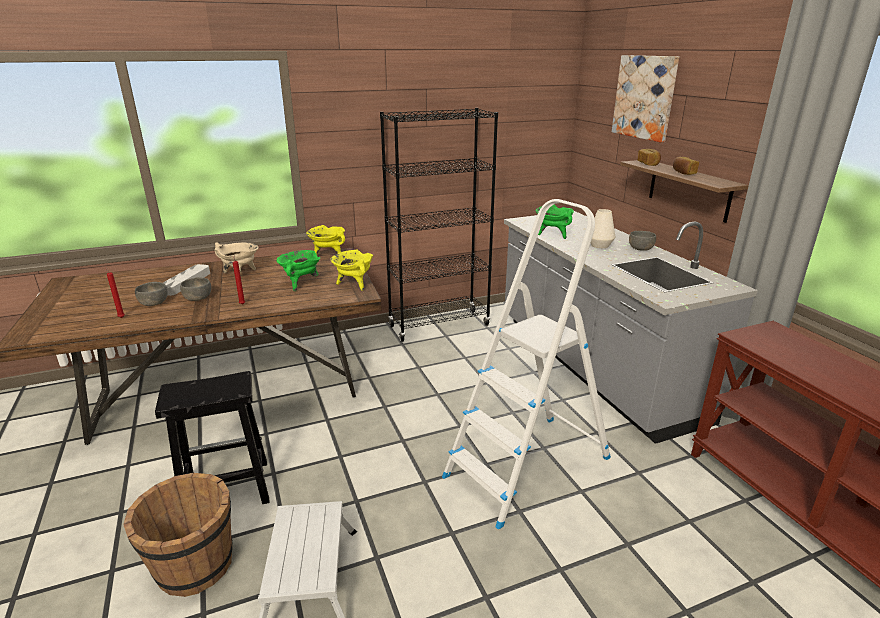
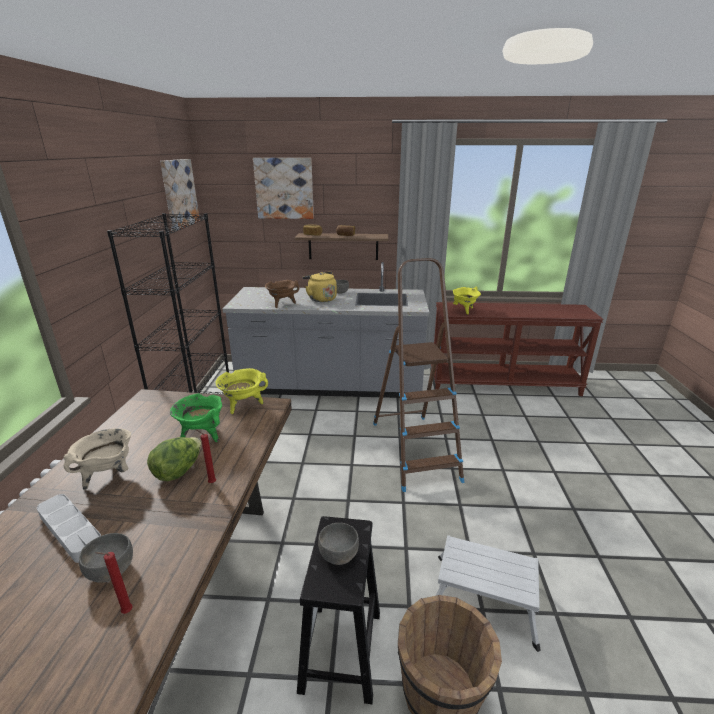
camera: 65 degrees left, 0 degrees up
(198, 298) = (147, 520): grey bowl -> grey bowl (338, 554)
(252, 290) = (179, 471): none -> lettuce
(328, 255) = (142, 406): yellow cooking pot -> yellow cooking pot (464, 310)
(527, 467) = (414, 450): white step ladder -> brown step ladder
(529, 91) = (179, 193): none -> picture
(552, 235) = (282, 304): green cooking pot -> brown cooking pot
(600, 245) = (321, 299): white vase -> yellow kettle

